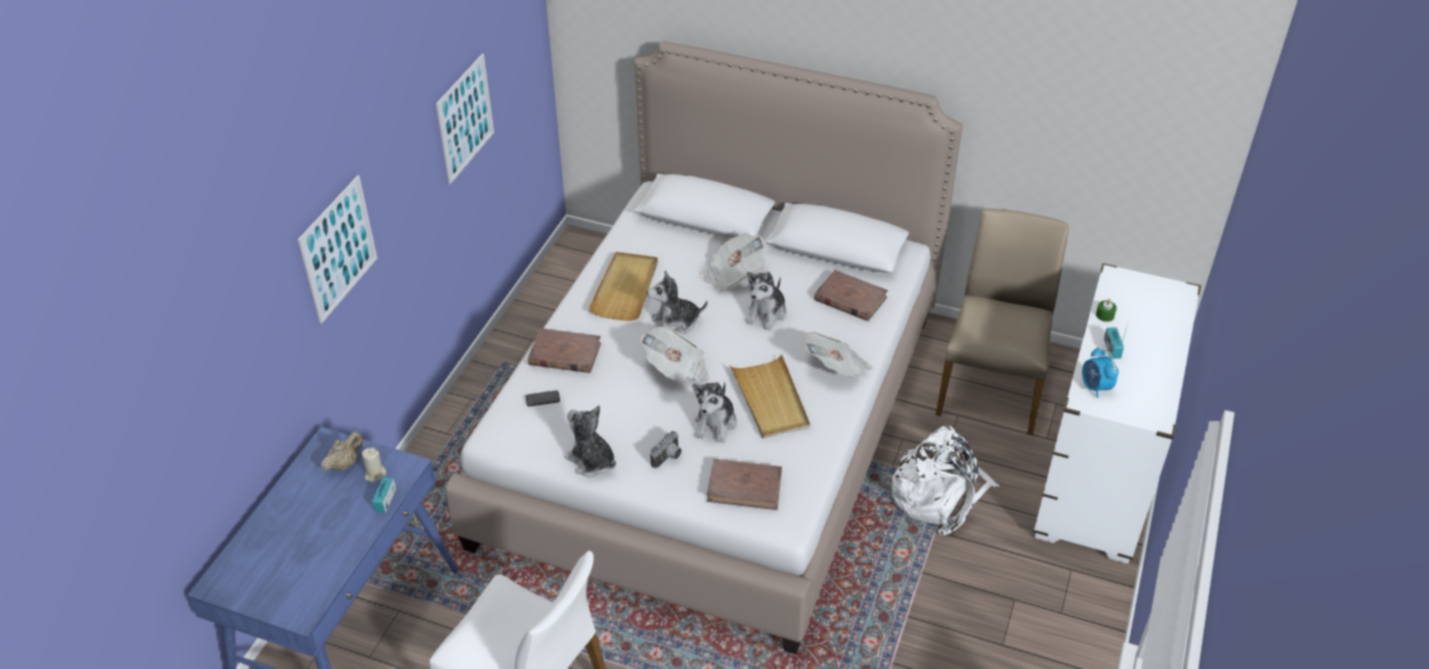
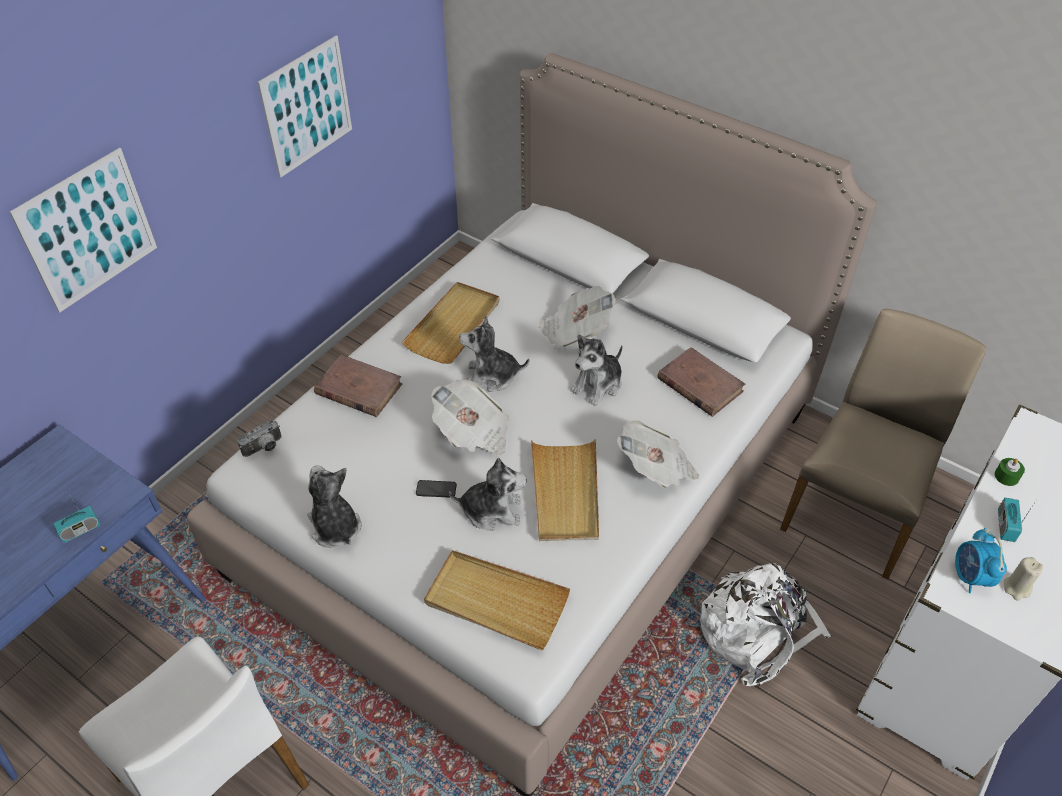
camera: 15 degrees right, 5 degrees up
(345, 464) = (61, 475): beige teapot -> none
(375, 474) = (85, 495): beige candle -> beige candle (1016, 588)
(385, 500) = (80, 530): radio -> radio turned 150 degrees counterclockwise
(542, 399) = (312, 438): phone -> phone (436, 489)
(668, 458) = (422, 542): camera -> camera (264, 448)
(715, 424) = (492, 510): plush toy -> plush toy turned 120 degrees counterclockwise
(745, 487) = (496, 601): brown book -> beige tray

